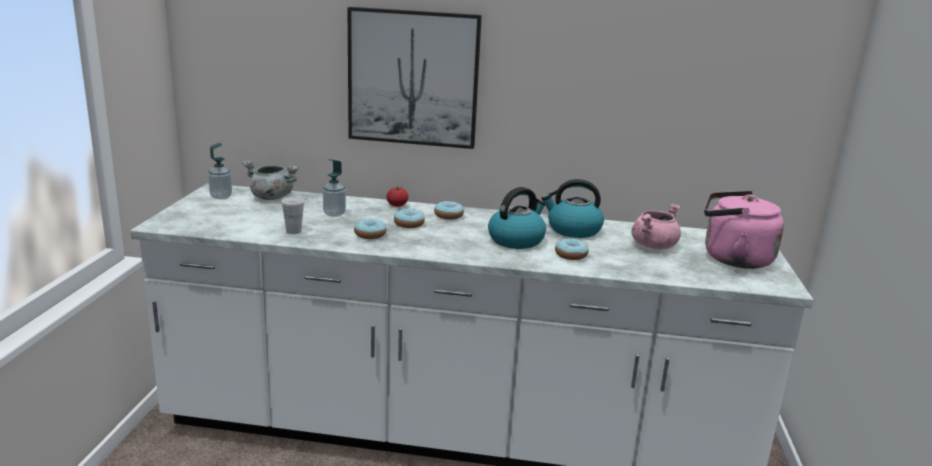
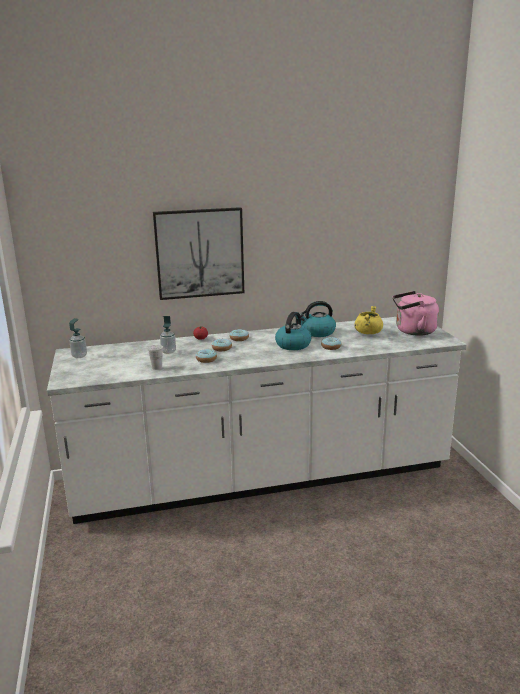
camera: 20 degrees left, 0 degrees up
(271, 197) = (114, 350): grey cooking pot -> none
(653, 245) = (368, 332): pink cooking pot -> yellow cooking pot

